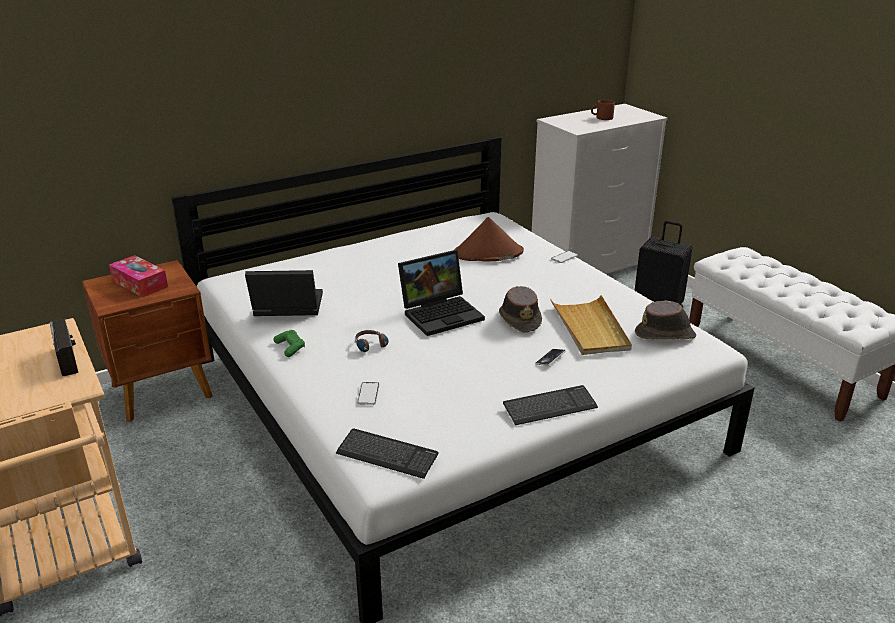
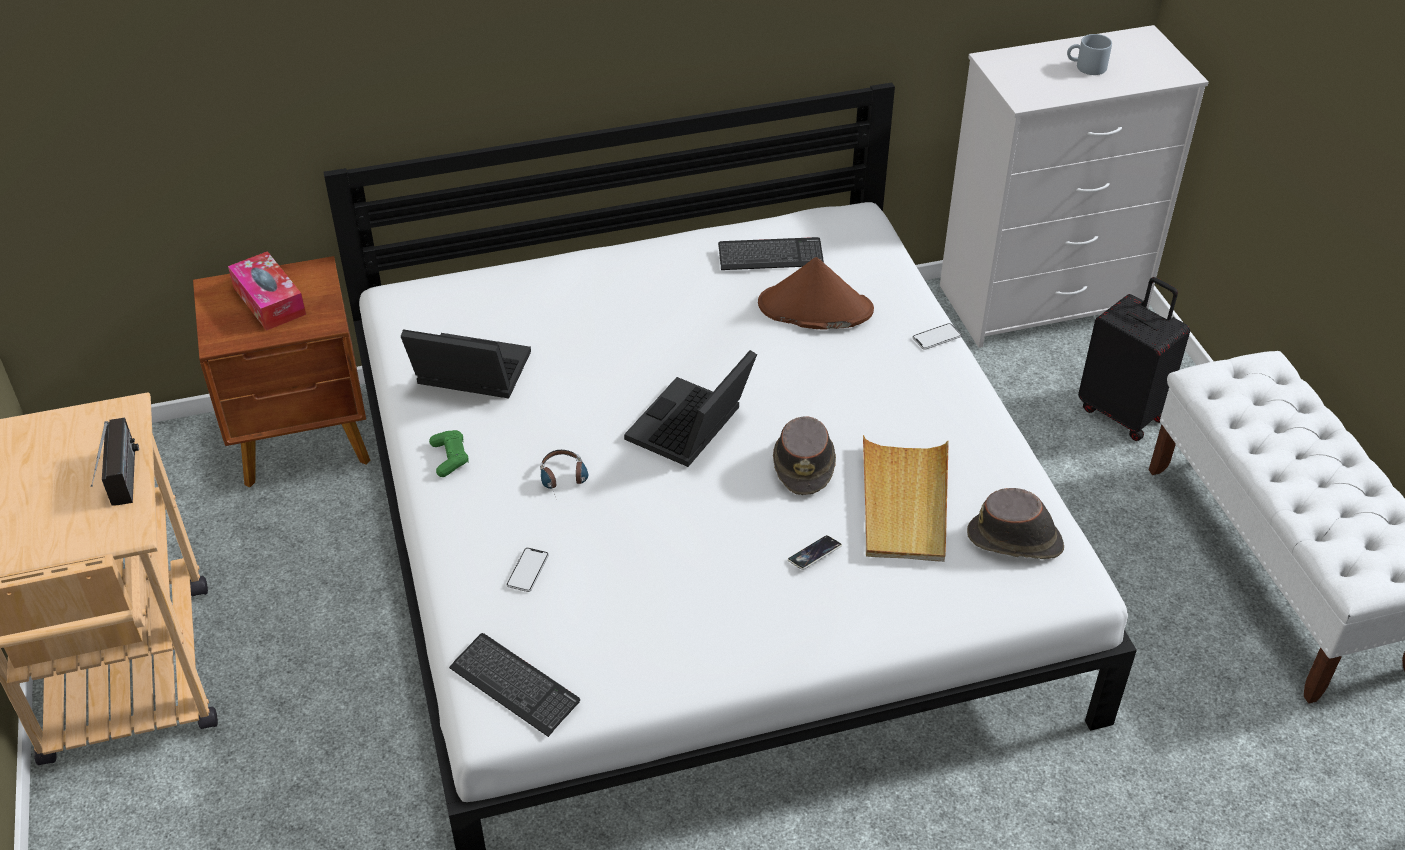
camera: 15 degrees right, 15 degrees up
(442, 313) = (691, 429): laptop -> laptop turned 135 degrees clockwise
(550, 407) = (771, 648): keyboard -> keyboard (770, 256)
(601, 118) = (1086, 67): brown mug -> grey mug

